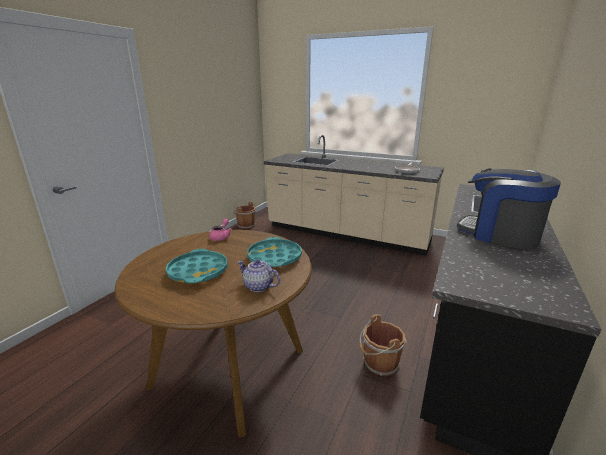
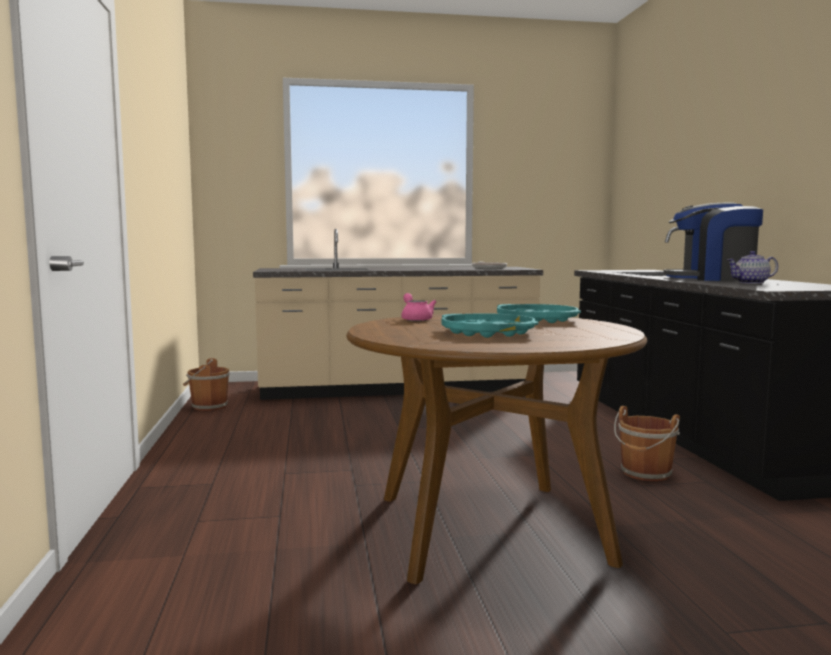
camera: 35 degrees left, 15 degrees down
(258, 286) = (589, 330): teapot -> teapot (751, 283)

